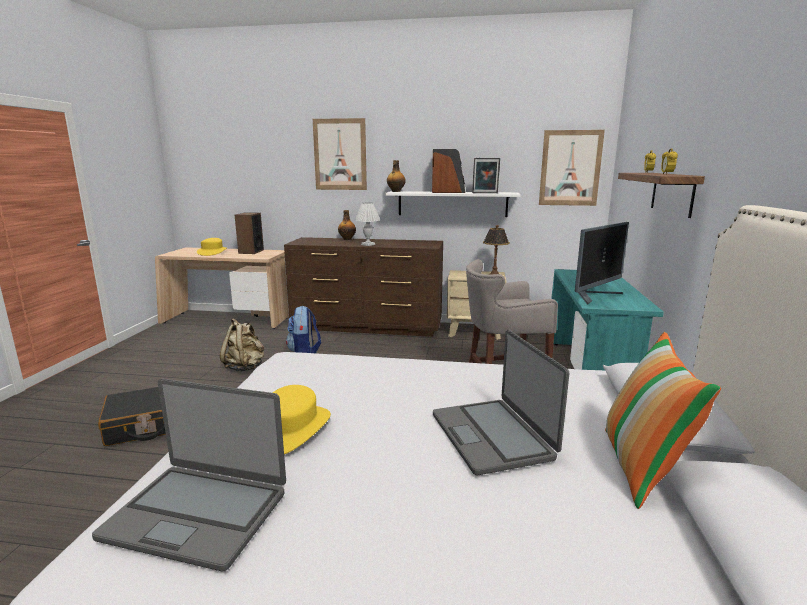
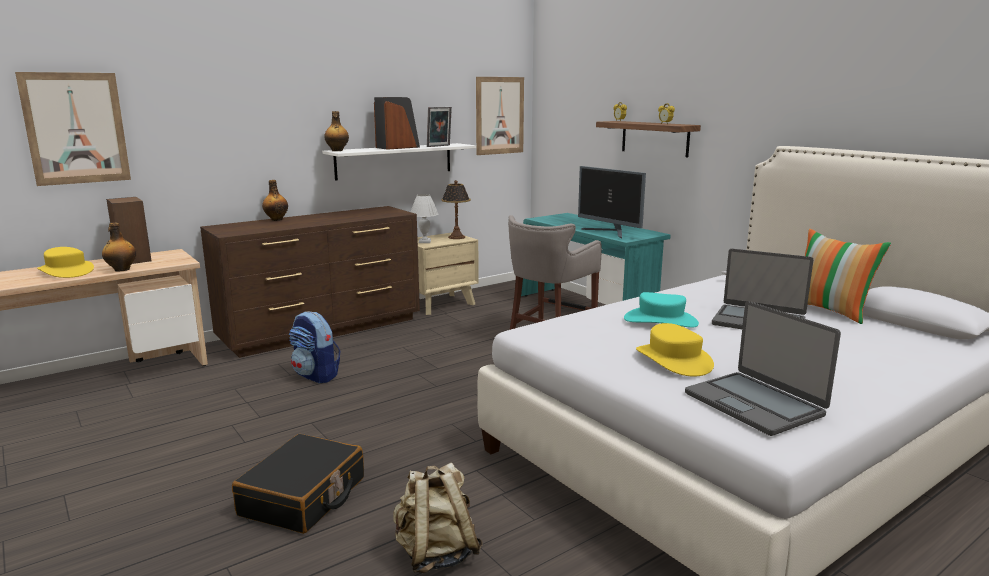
camera: 45 degrees left, 0 degrees up
(198, 513) = (754, 404): laptop -> laptop turned 90 degrees clockwise
(230, 256) = (121, 270): none -> bottle
(245, 367) = (275, 411): beige backpack -> beige backpack (436, 554)
(340, 154) = (252, 104): picture -> picture (76, 128)
(368, 244) = (329, 221): white table lamp -> white table lamp (425, 241)
(397, 390) = (660, 320): none -> turquoise hat
(594, 296) = (610, 233): monitor -> monitor turned 135 degrees clockwise

